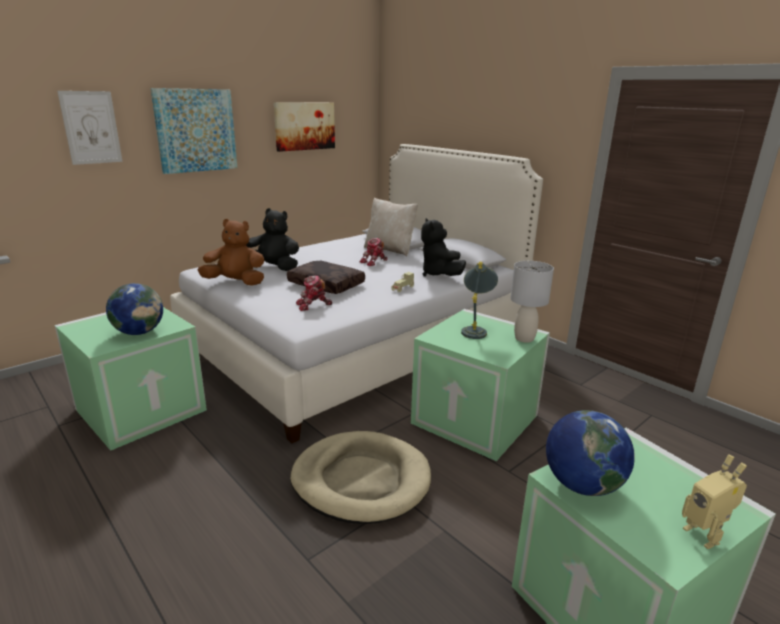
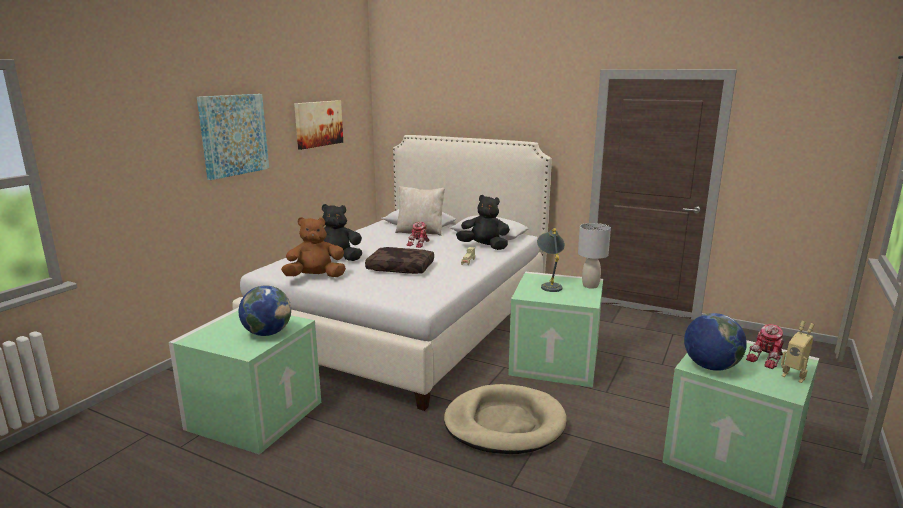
camera: 20 degrees left, 5 degrees down
(91, 127) = (147, 139): picture -> none
(313, 305) = (410, 285): toy robot -> toy robot (767, 359)
(439, 274) = (484, 247): black plush toy -> black plush toy turned 150 degrees clockwise

